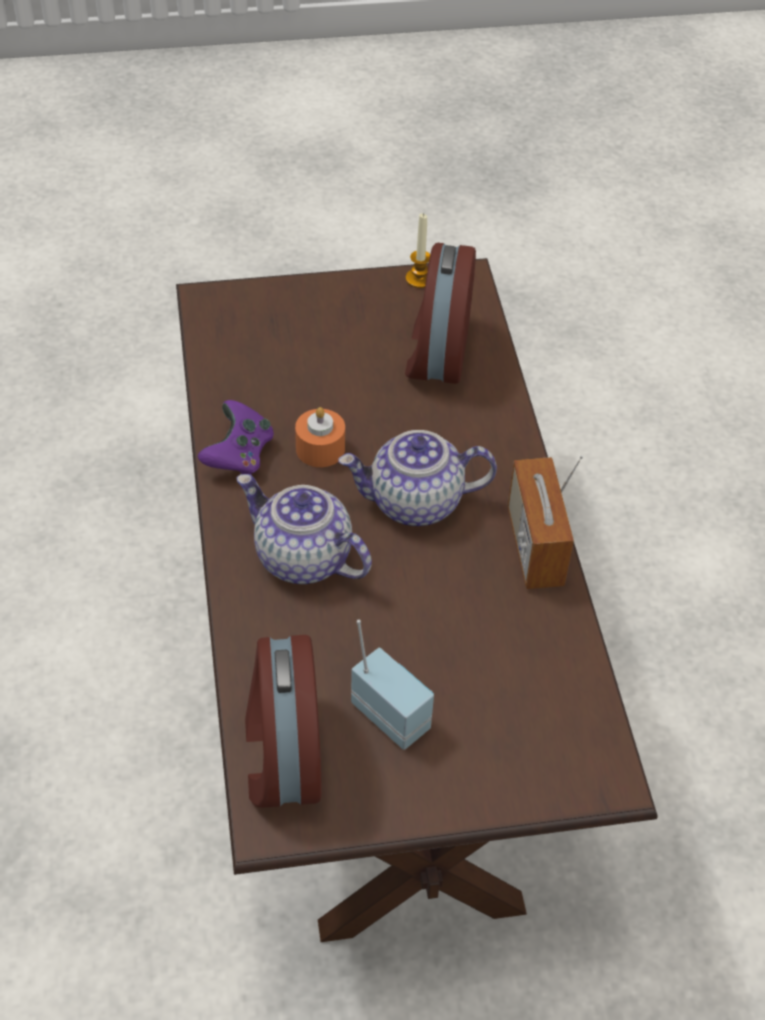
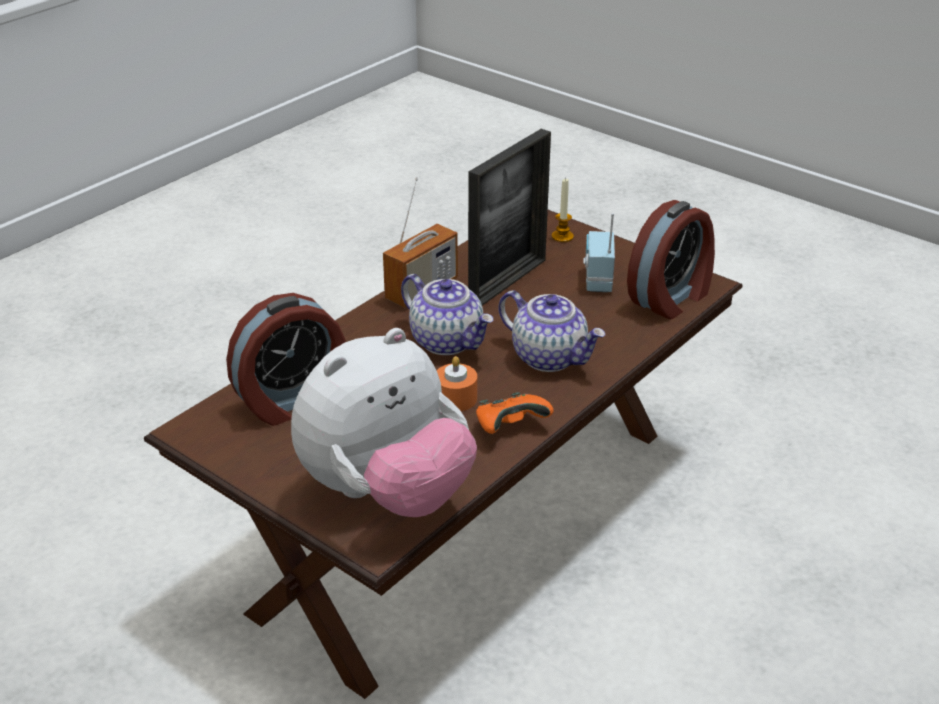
camera: 130 degrees left, 15 degrees down
(239, 455) = (510, 427): purple game controller -> orange game controller
(253, 335) = (386, 493): none -> plush toy
(301, 558) = (550, 357): teapot -> teapot turned 45 degrees counterclockwise
(419, 279) = (215, 450): candle -> candle (562, 236)
(474, 630) = (507, 282): none -> picture frame

